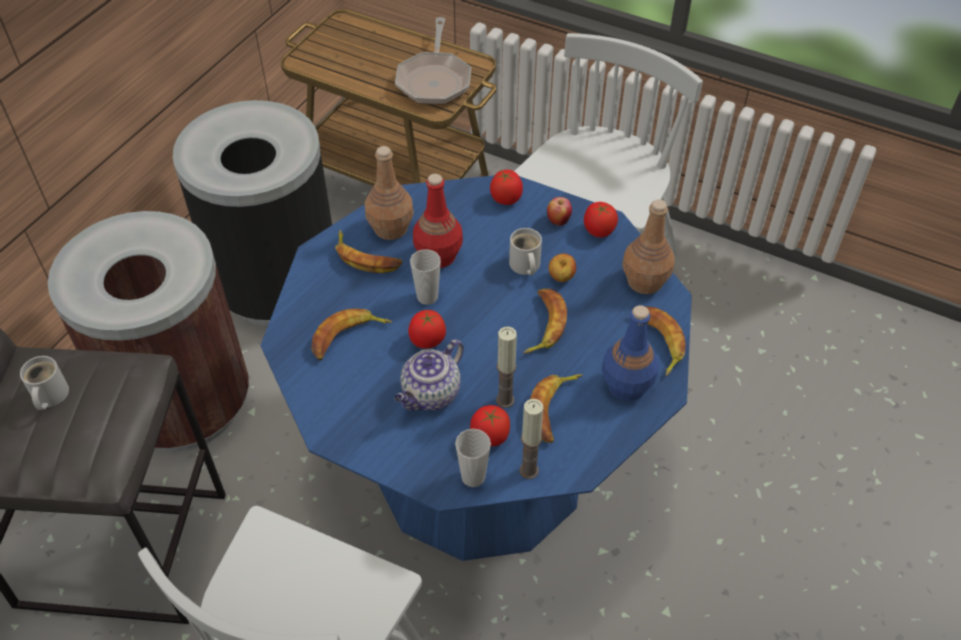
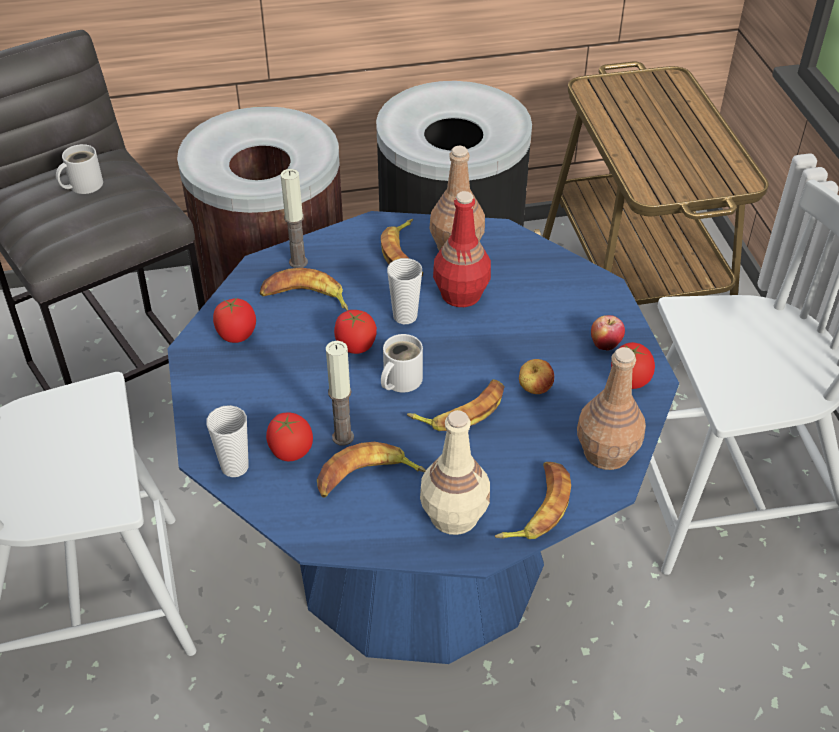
camera: 50 degrees right, 5 degrees down
(431, 395) = (297, 385): teapot -> none
(434, 79) = (682, 168): frying pan -> none
(506, 199) = (585, 294): tomato -> tomato (237, 335)
(524, 266) = (518, 355): white mug -> white mug (399, 380)
(529, 470) = (278, 501): candle -> candle (298, 262)
(626, 385) = (454, 515): blue bottle -> beige bottle

